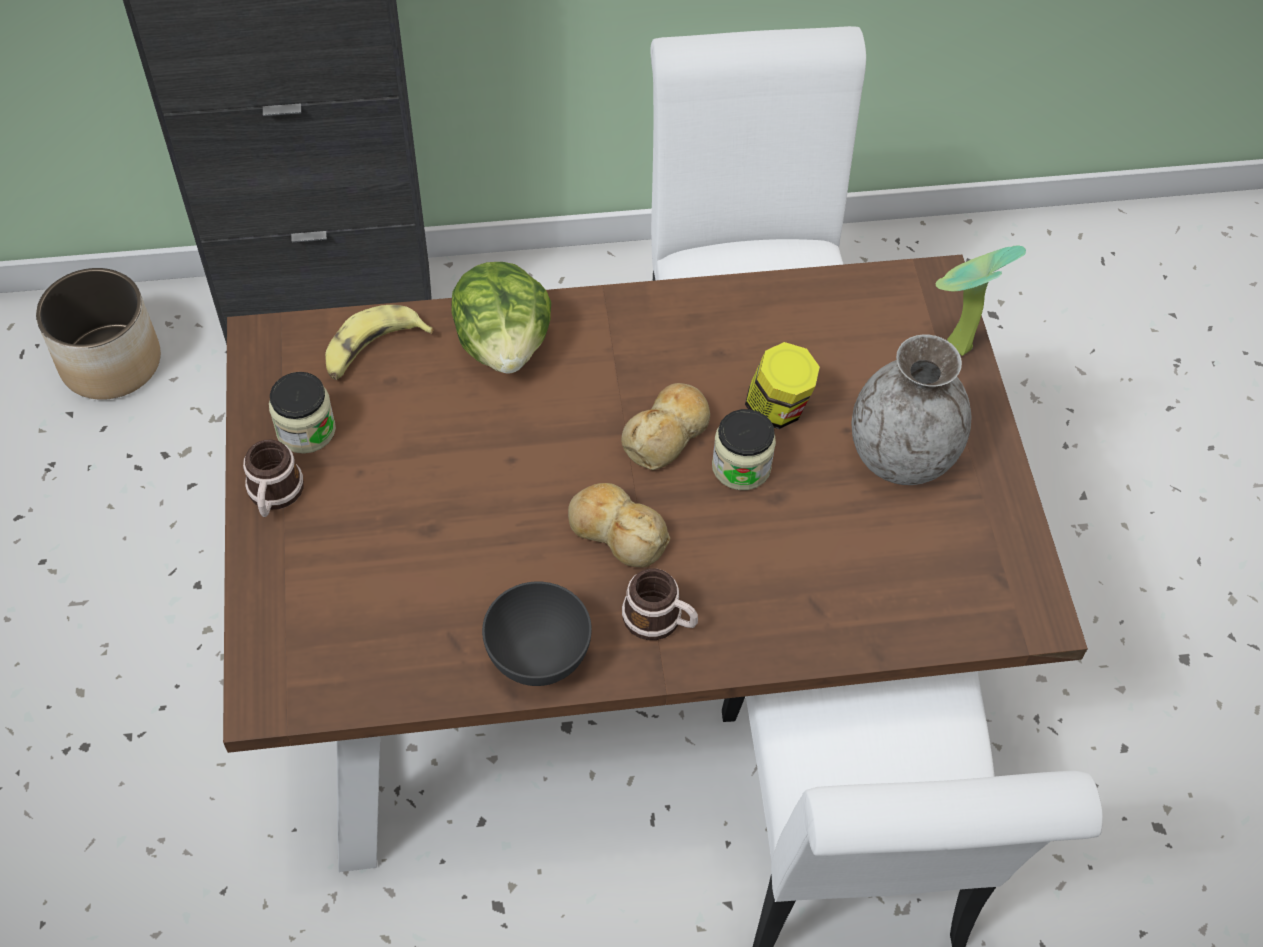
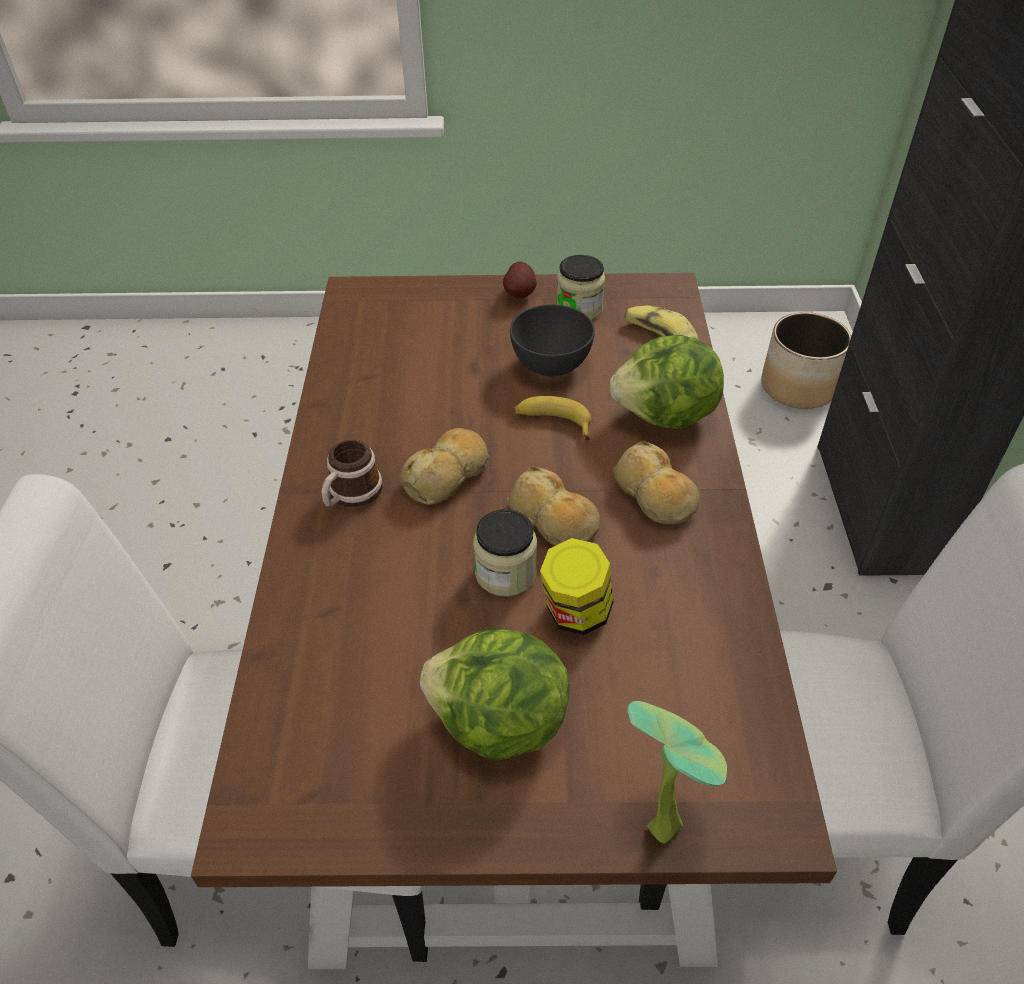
camera: 100 degrees right, 10 degrees down
(274, 495) = (521, 294): mug -> potato
(523, 443) = (553, 422): none -> banana
(539, 656) = (341, 420): grey bowl -> grey bowl (550, 365)
(622, 353) = (655, 496): none -> bread
(901, 455) = (499, 724): grey vase -> lettuce

